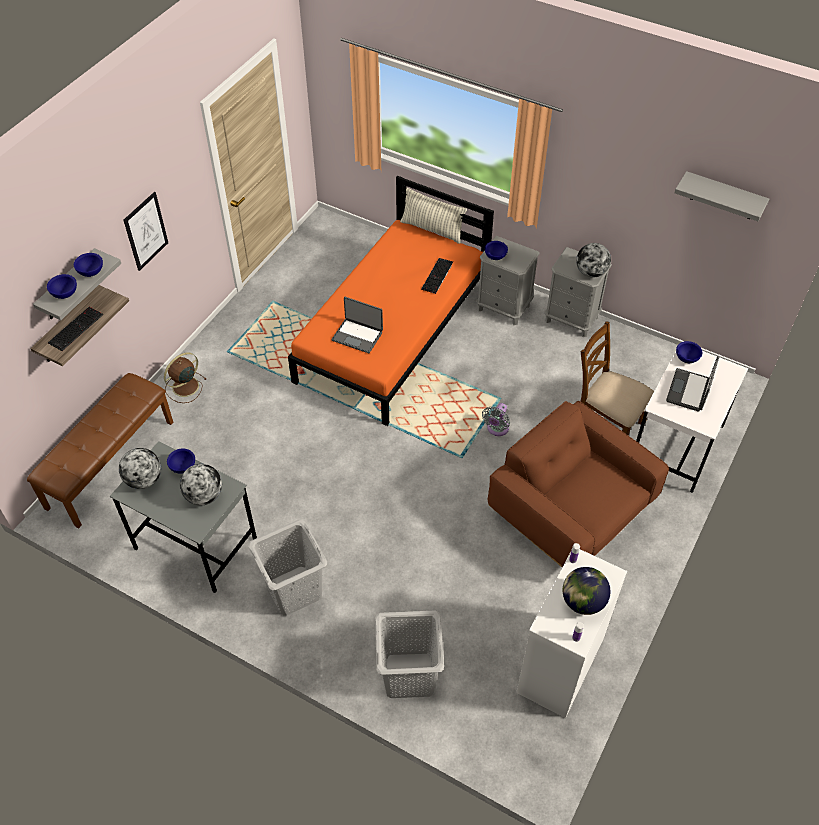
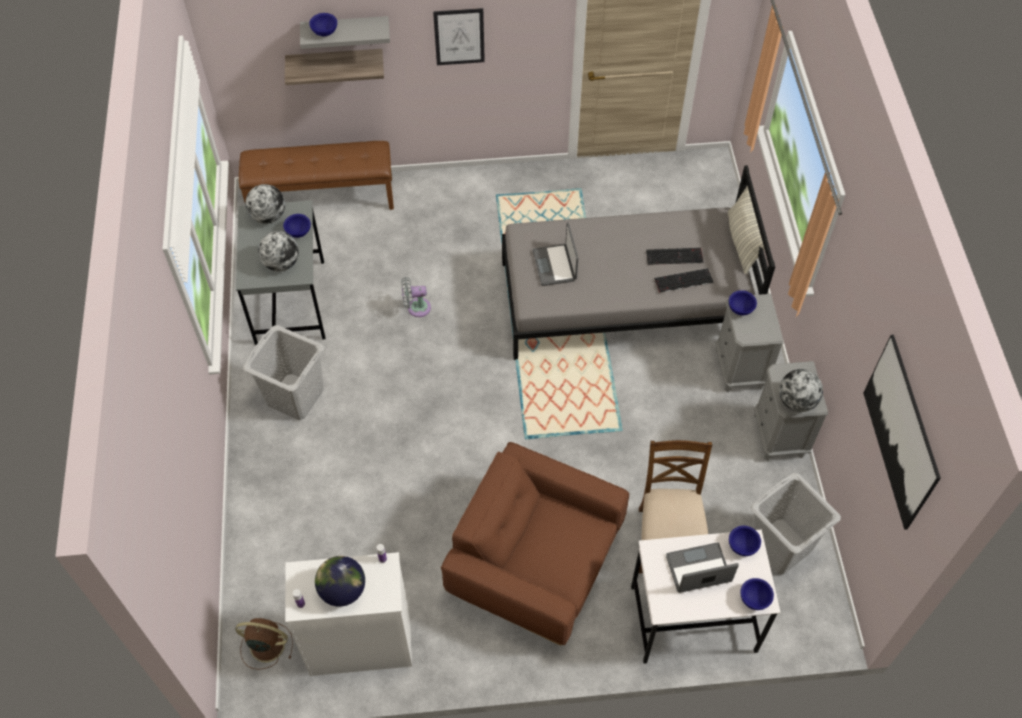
camera: 55 degrees right, 5 degrees up
(75, 328) = (325, 66): keyboard -> keyboard (675, 256)
(91, 272) = (360, 31): blue bowl -> blue bowl (755, 599)
(184, 387) = (434, 192): brown fan -> brown fan (265, 645)
(393, 333) = (625, 300): orange bed -> grey bed
(408, 674) = (272, 528): grey laundry basket -> grey laundry basket (780, 545)
(497, 429) = (581, 448): grey fan -> grey fan (416, 308)
(570, 511) = (535, 562): brown armchair -> brown armchair turned 75 degrees counterclockwise
(723, 196) = (900, 432): grey shelf -> picture

